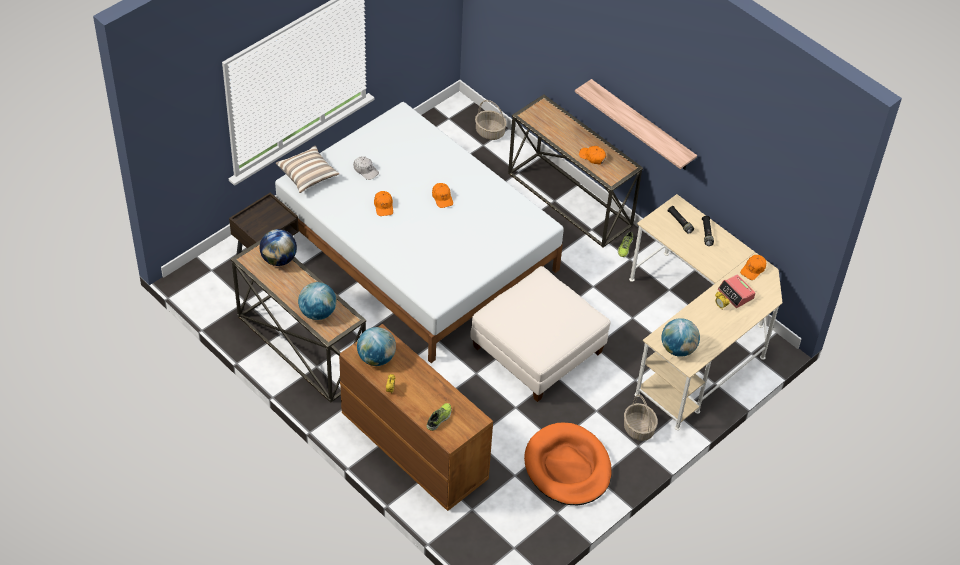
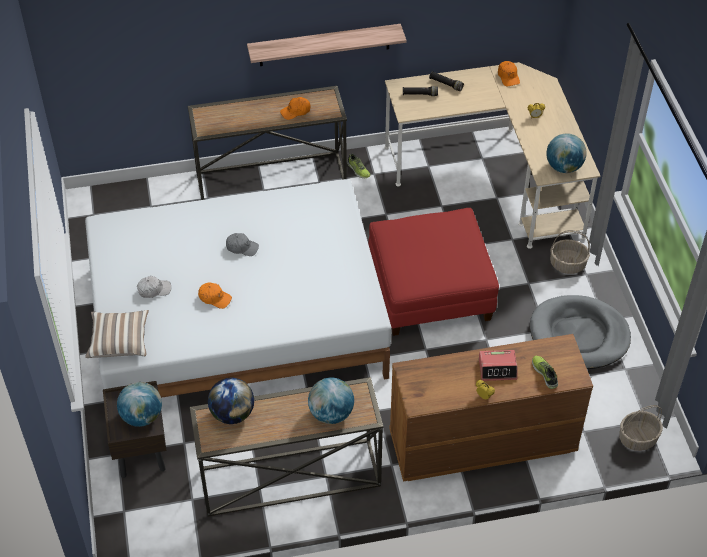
camera: 55 degrees left, 0 degrees up
(376, 358) = (435, 388): globe -> globe (142, 416)
(442, 198) = (242, 247): orange cap -> grey cap
(490, 132) = (139, 192): basket -> basket (638, 438)
(537, 349) = (429, 289): white ottoman -> red ottoman
(567, 467) = (579, 335): orange dog bed -> grey dog bed
(736, 294) = (528, 101): alarm clock -> alarm clock (497, 368)

